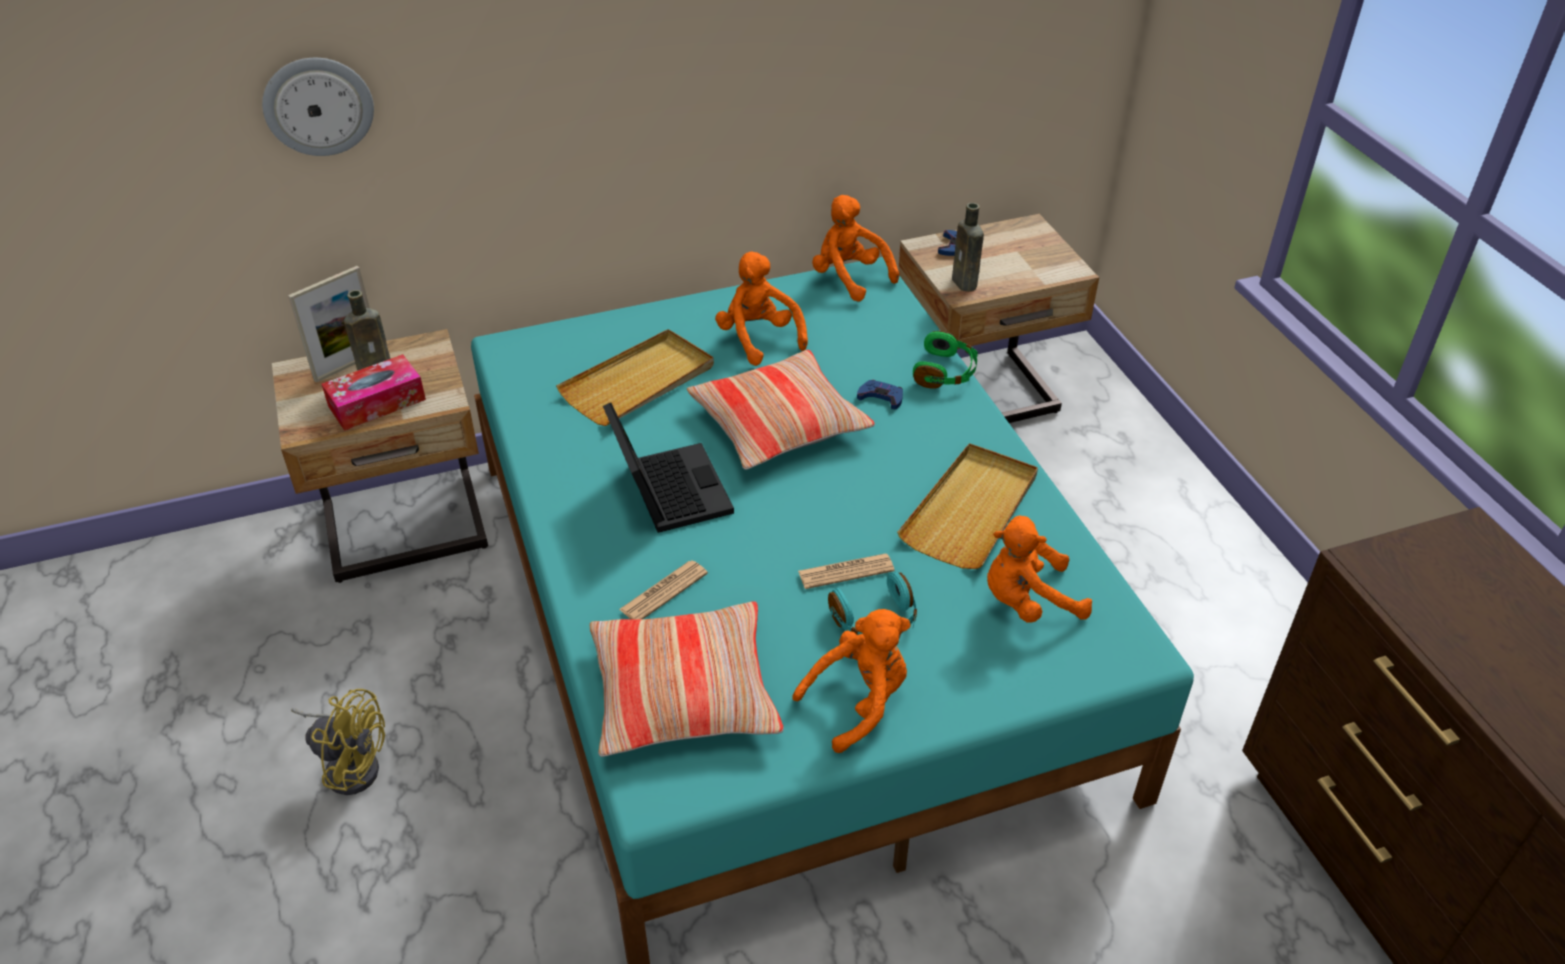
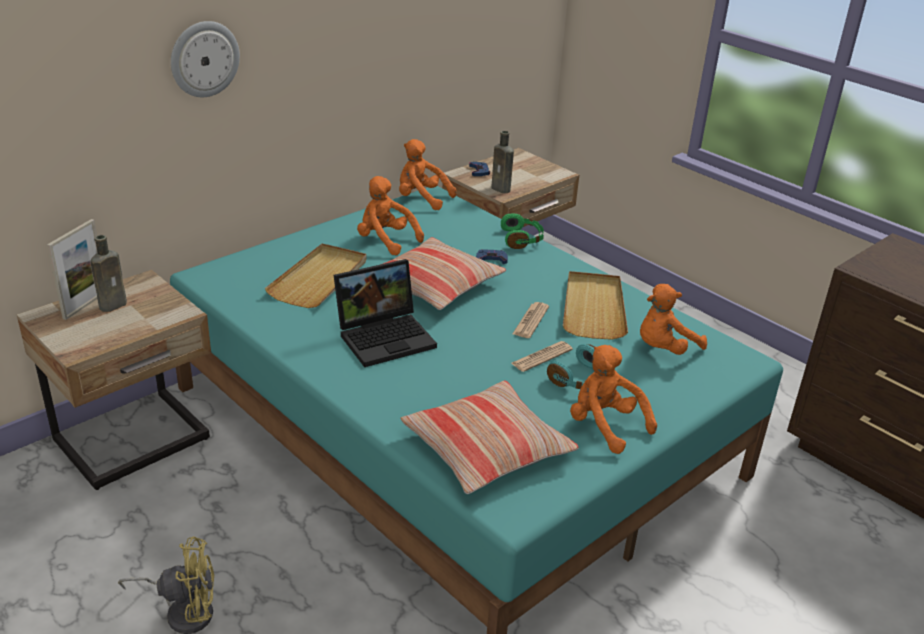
camera: 25 degrees left, 10 degrees down
(318, 106) = (61, 88): wall clock -> wall clock (204, 59)
(377, 403) = (128, 323): tissue box -> none
(663, 592) = (429, 395): newspaper -> newspaper (530, 321)
(667, 490) = (386, 336): laptop -> laptop turned 105 degrees clockwise
(859, 702) = (605, 425): orange plush toy -> orange plush toy turned 75 degrees counterclockwise

